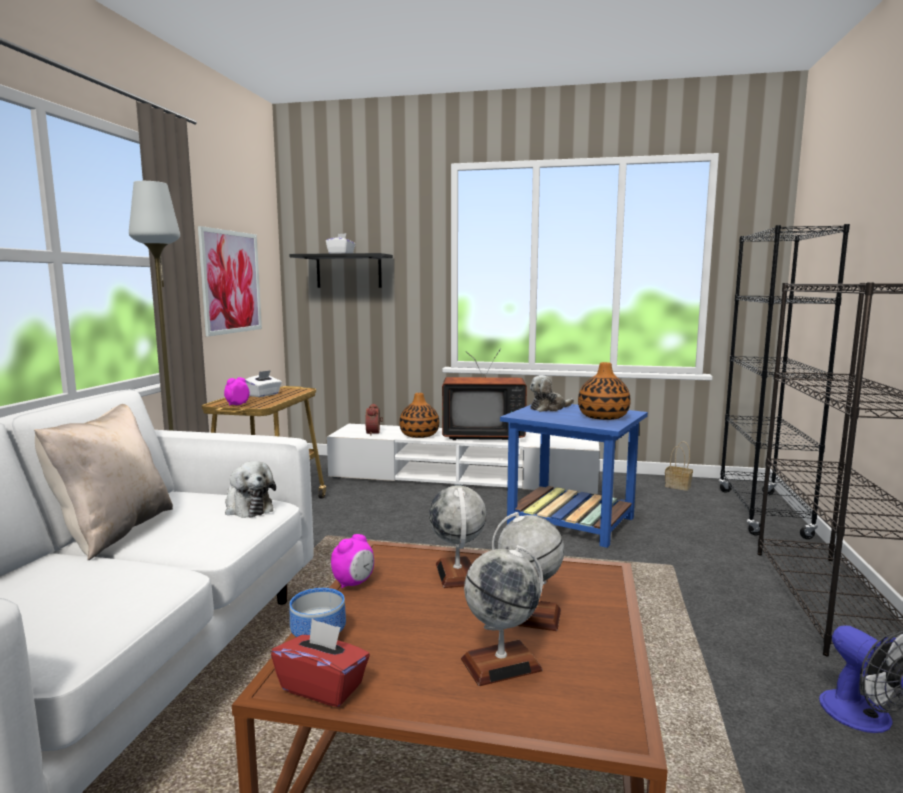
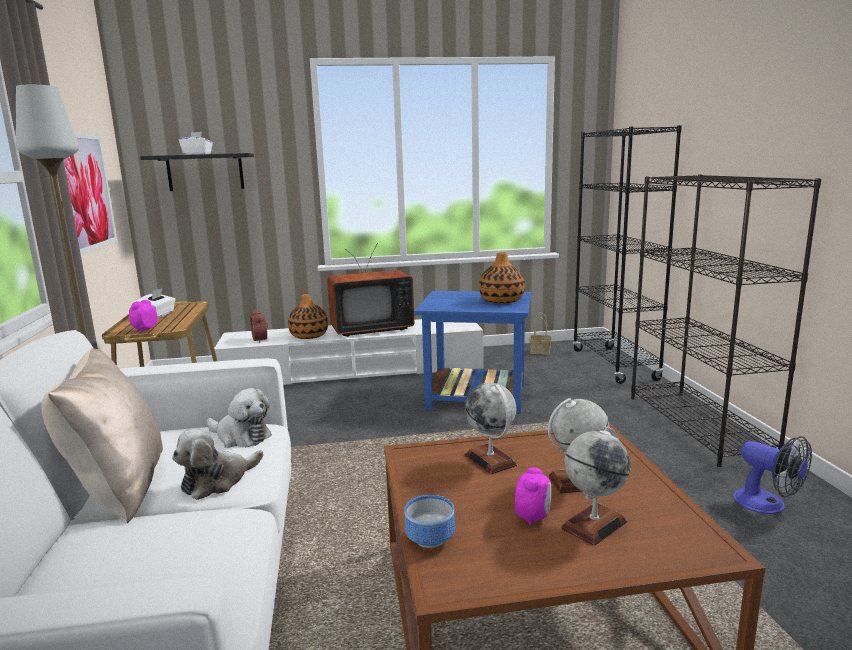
camera: 20 degrees left, 5 degrees up
(322, 687) = (478, 579): red tissue box -> none
(354, 583) = (412, 487): alarm clock -> alarm clock (533, 517)
(549, 408) = (448, 297): plush toy -> plush toy (218, 481)

